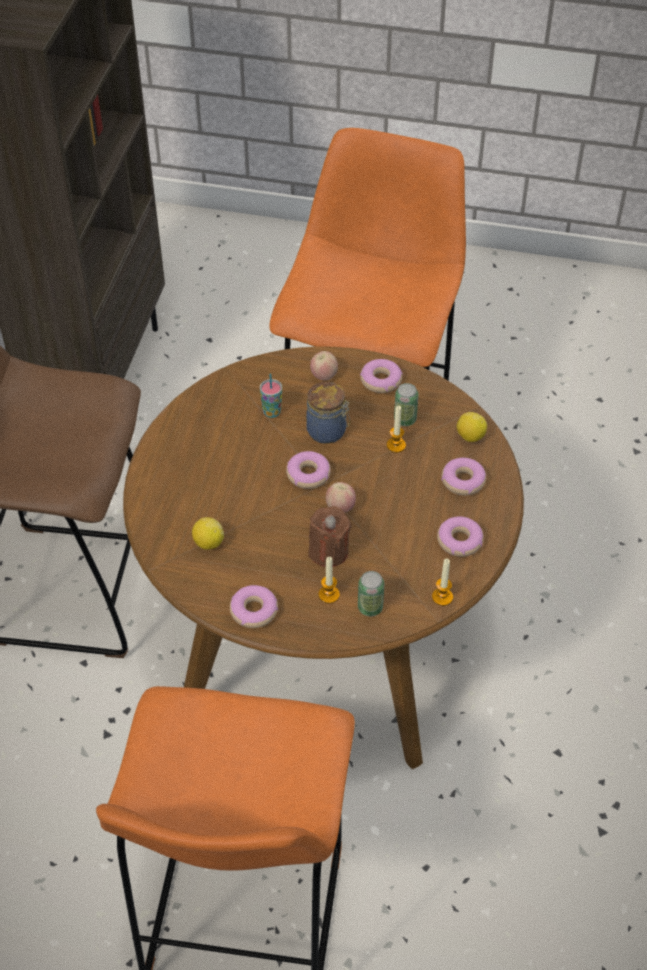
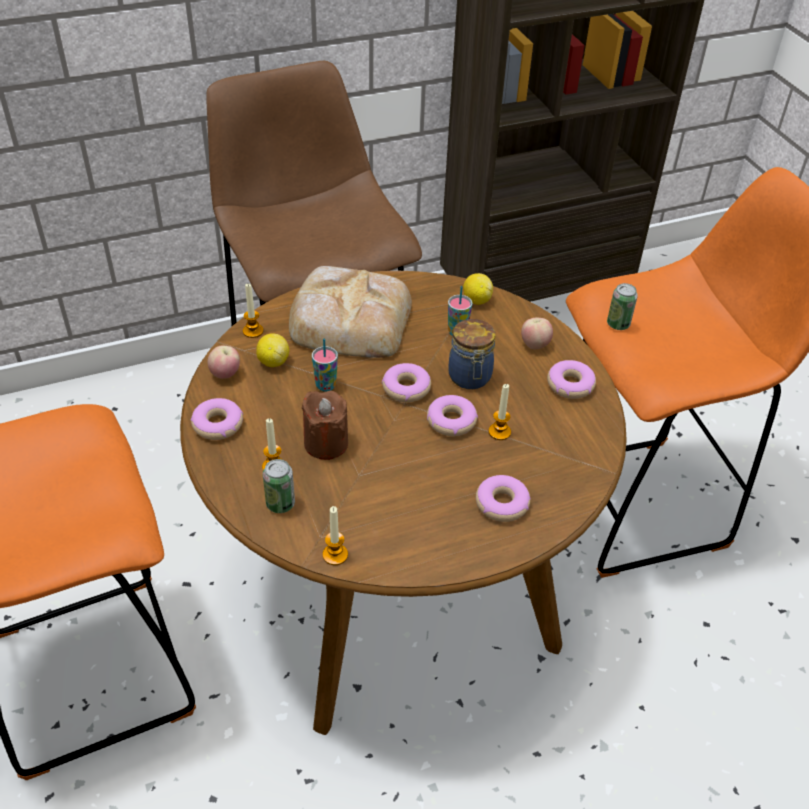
camera: 55 degrees right, 5 degrees down
(158, 539) = (253, 331): none -> candle
(198, 470) = (348, 319): none -> bread
(265, 522) = (326, 385): none -> cup
(340, 508) = (385, 427): apple -> apple (225, 374)
(405, 419) = (539, 424): can -> can (618, 324)
(459, 541) = (419, 536): donut -> donut (451, 421)
(470, 436) = (566, 483): lemon -> lemon (476, 300)

